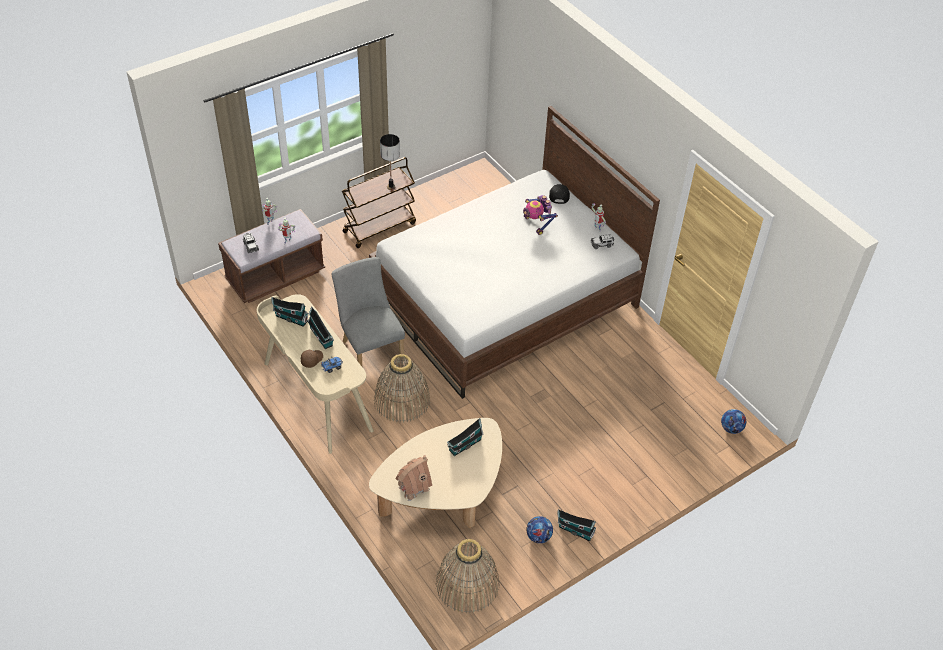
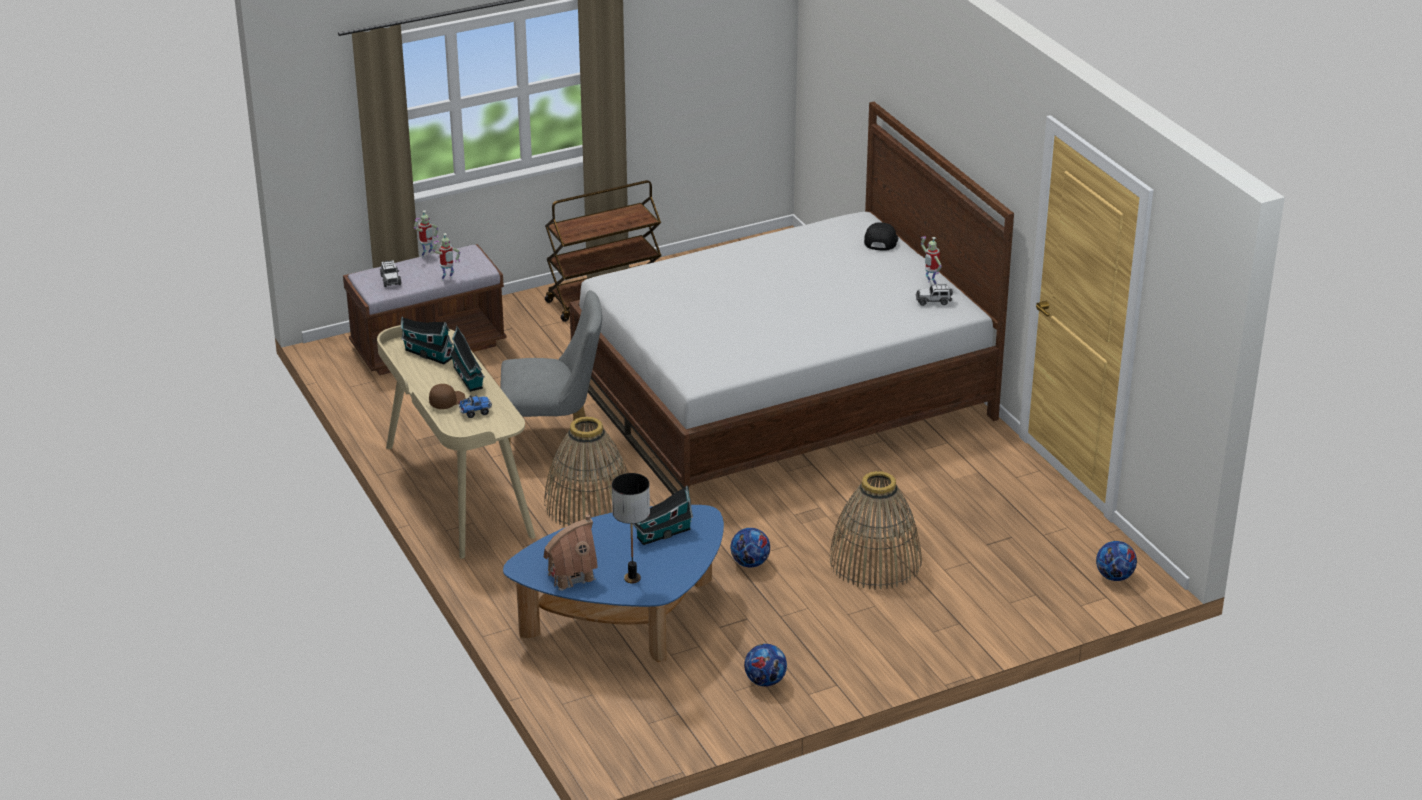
camera: 10 degrees right, 15 degrees down
(370, 348) = (554, 440): grey chair -> grey chair turned 105 degrees clockwise
(391, 187) = (623, 224): table lamp -> table lamp (633, 578)
(443, 494) = (626, 619): beige coffee table -> blue coffee table
(467, 584) = (637, 728): basket -> basket (875, 561)
(511, 439) = (750, 563): none -> football
(536, 224) = (836, 272): toy robot -> none
(574, 530) = (825, 678): toy house -> none

